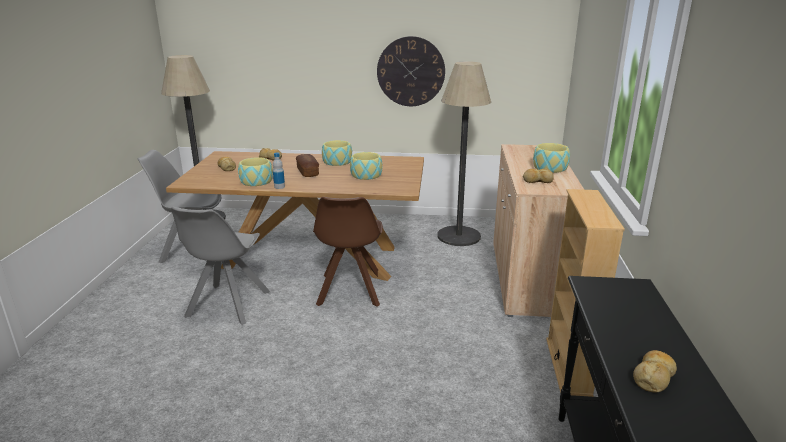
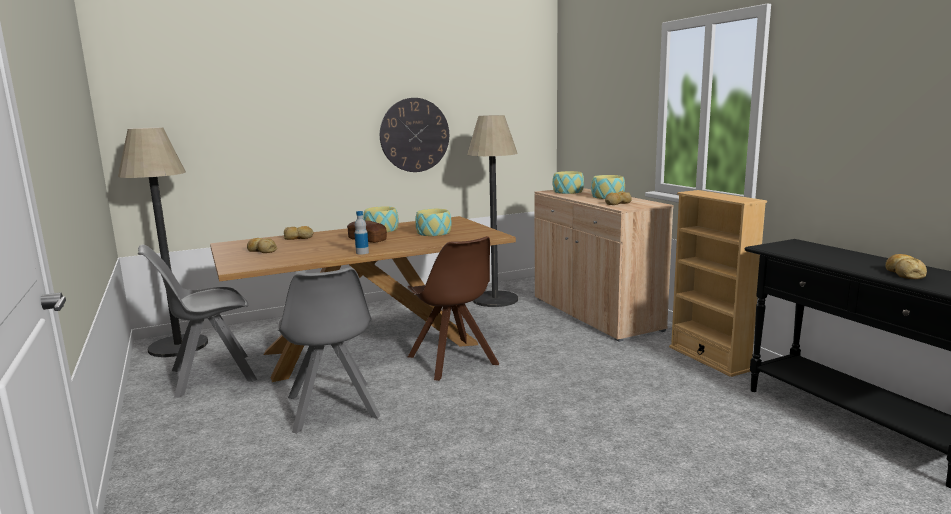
camera: 30 degrees left, 10 degrees down
(256, 181) = (325, 253): bowl -> bowl (568, 191)

